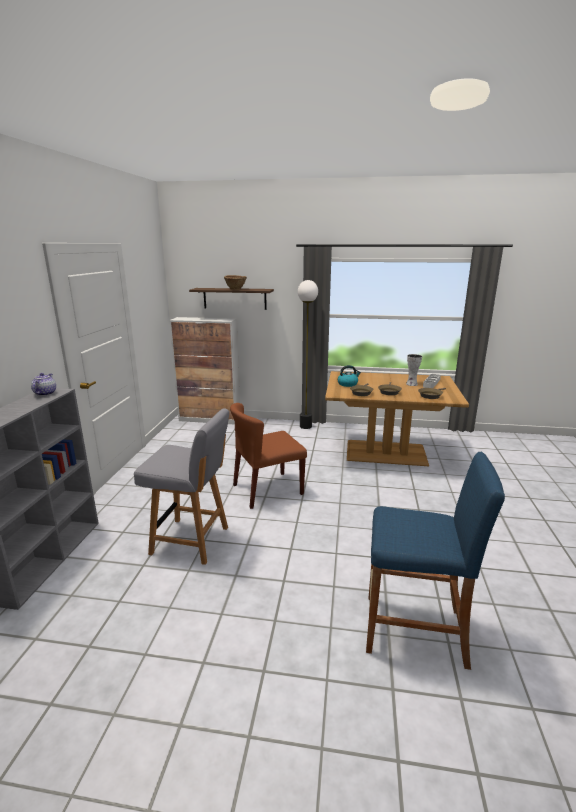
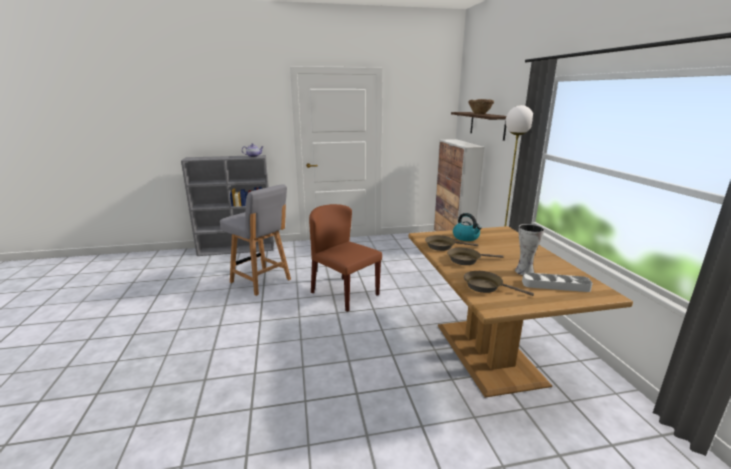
camera: 70 degrees right, 0 degrees up
(192, 541) = (261, 281): grey chair -> grey chair turned 45 degrees counterclockwise
(414, 630) = (153, 401): blue stool -> none

